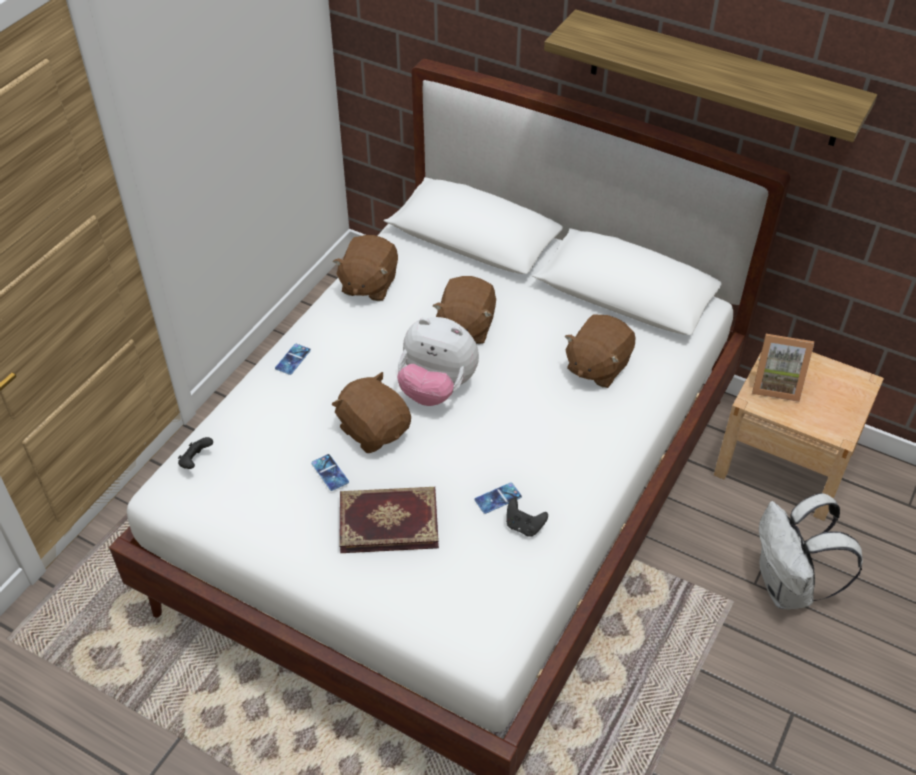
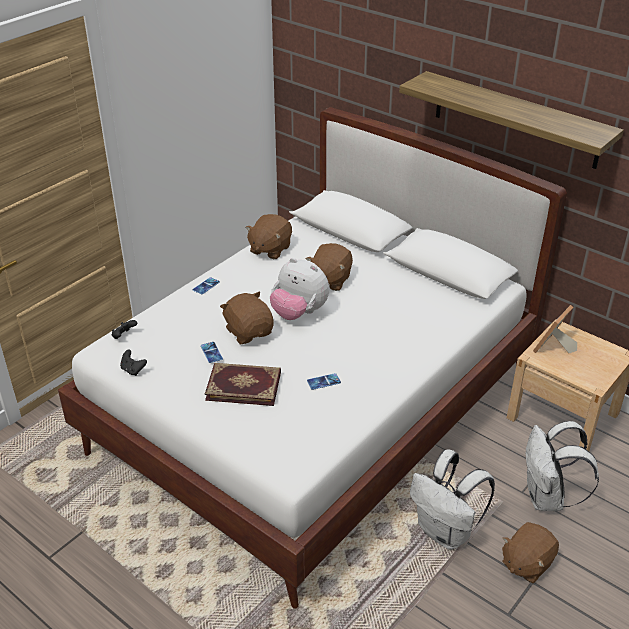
camera: 10 degrees right, 10 degrees down
(524, 526) = (337, 400): black game controller -> black game controller (133, 370)
(597, 366) = (416, 312): brown plush toy -> brown plush toy (526, 563)
(670, 658) = (446, 532): none -> white backpack
(776, 384) = (553, 349): picture frame -> picture frame turned 105 degrees clockwise

